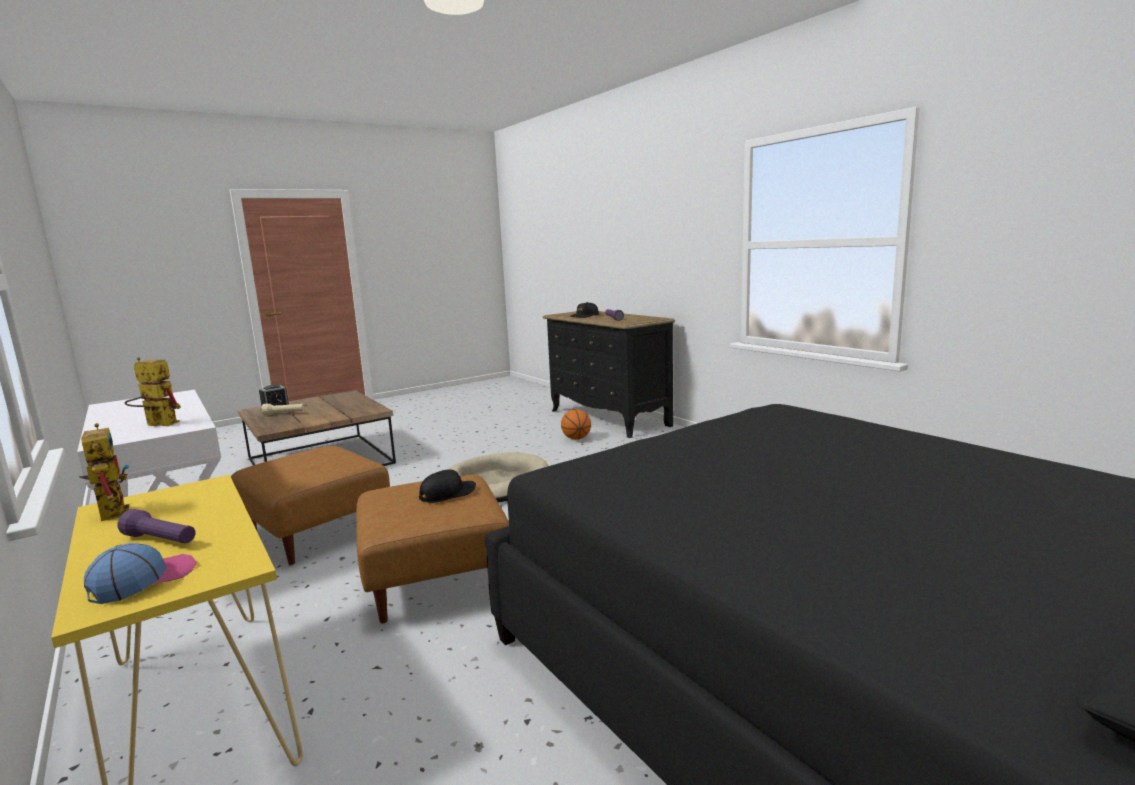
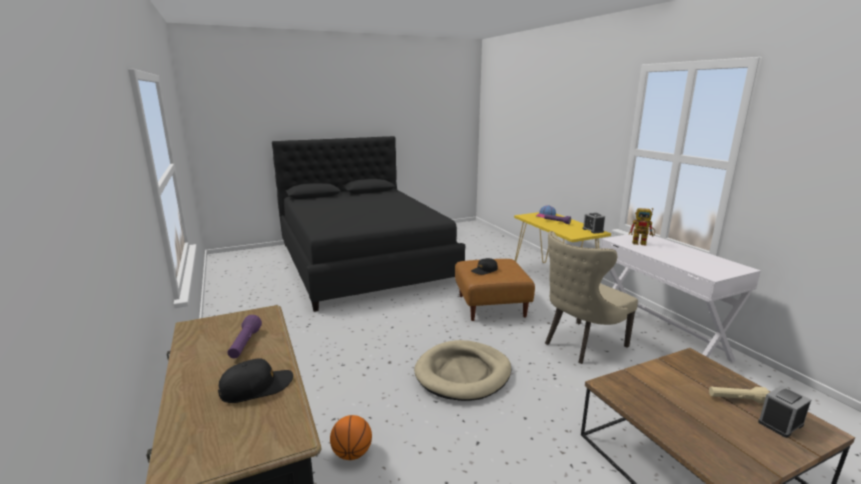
camera: 170 degrees left, 5 degrees up
(111, 511) = (593, 230): toy robot -> alarm clock
(319, 531) = (581, 344): brown ottoman -> beige chair

